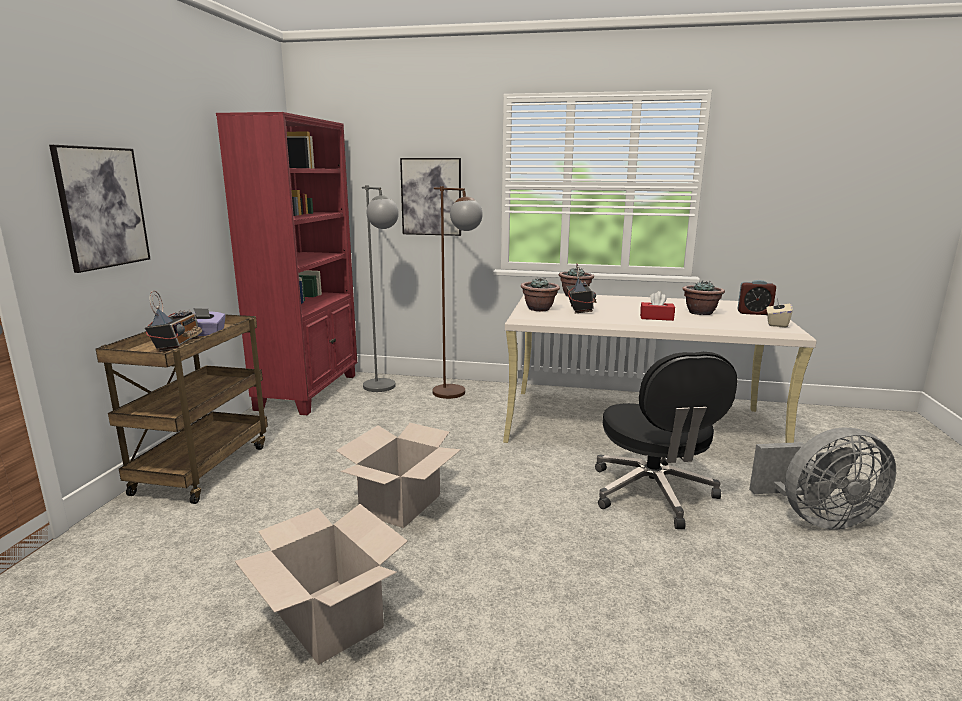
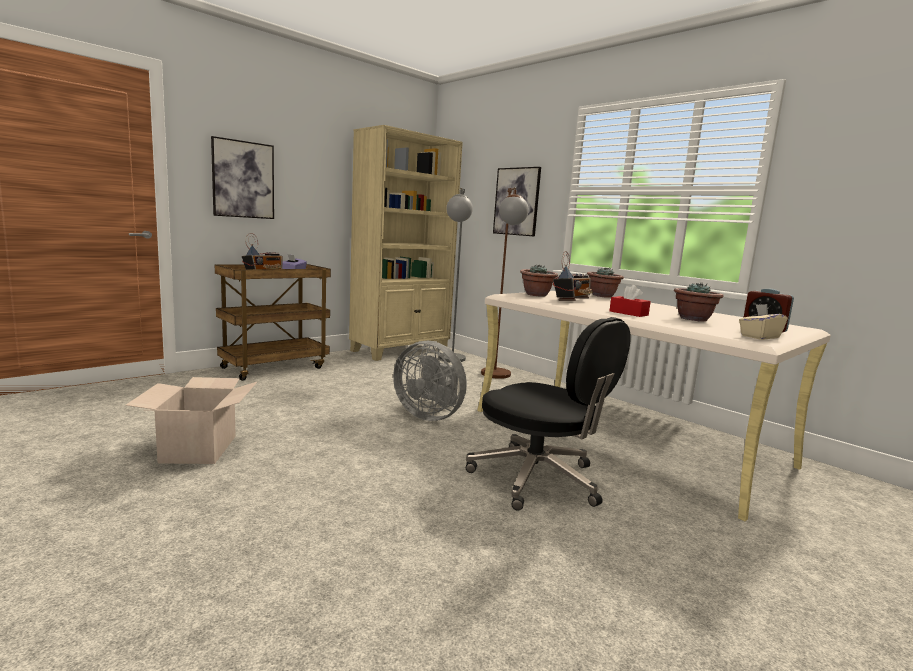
camera: 35 degrees right, 5 degrees down
(309, 391) = (401, 350): red bookcase -> beige bookcase
(400, 504) = (340, 417): cardboard box -> none
(653, 494) = (538, 479): black office chair -> black office chair turned 75 degrees counterclockwise
(817, 518) = (687, 562): grey fan -> grey fan (430, 415)

